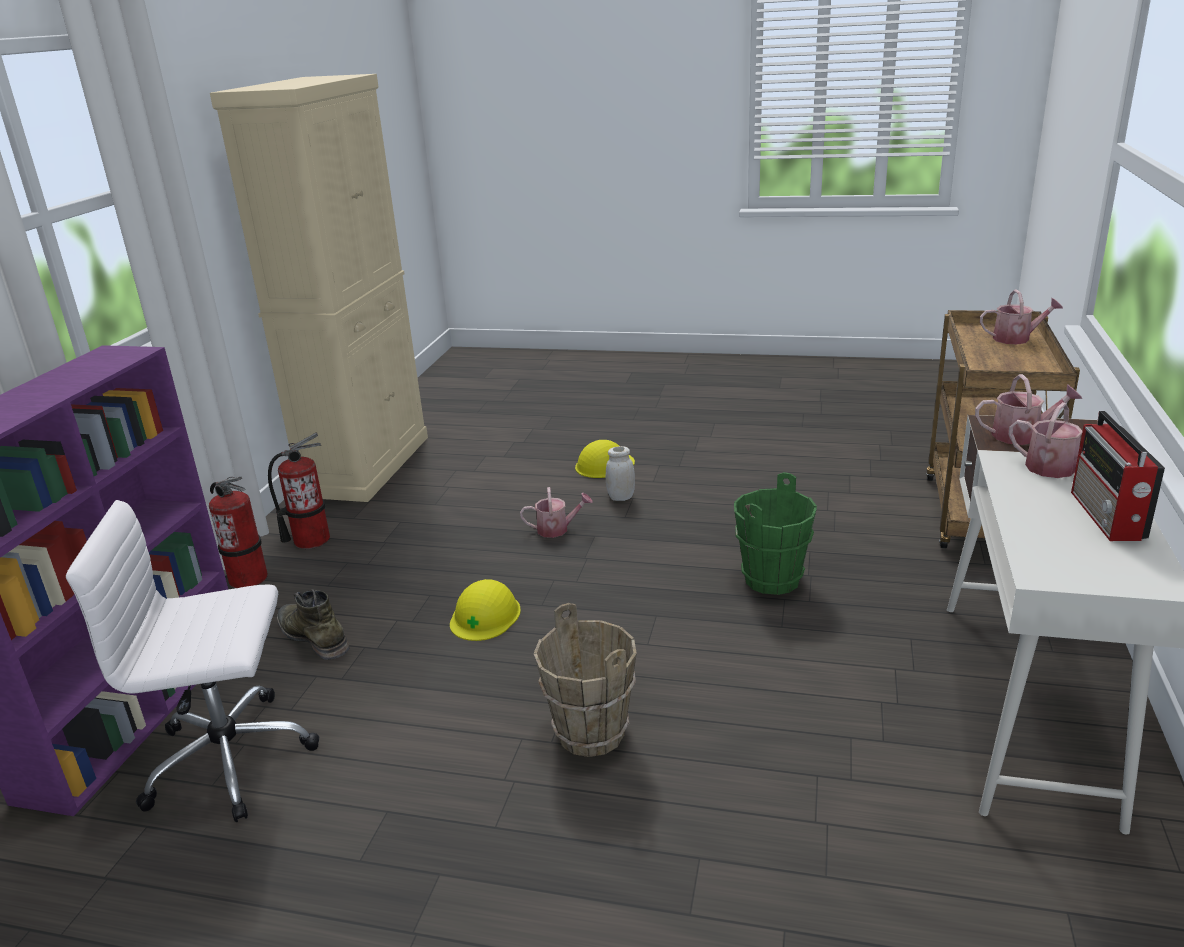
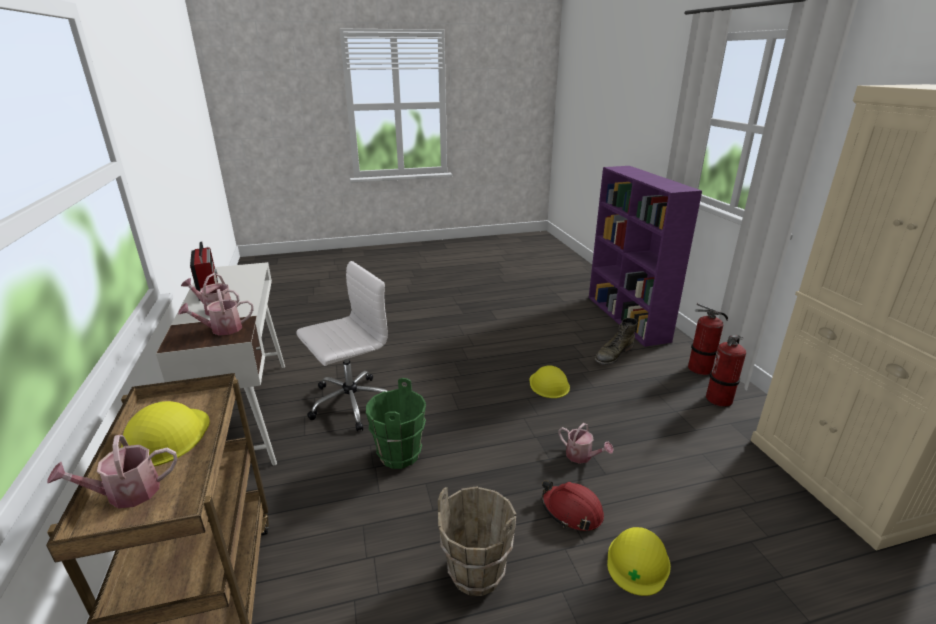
camera: 150 degrees right, 0 degrees up
(233, 758) = (567, 317): white office chair -> white office chair (350, 403)
(313, 637) = (613, 354): green boot -> green boot turned 120 degrees clockwise
(557, 529) = (582, 456): watering can -> watering can turned 105 degrees counterclockwise
(590, 733) = (448, 353): brown bucket -> brown bucket (476, 572)
(621, 497) = (571, 511): white jar -> red hard hat
(1012, 359) = (166, 437): none -> yellow hard hat

